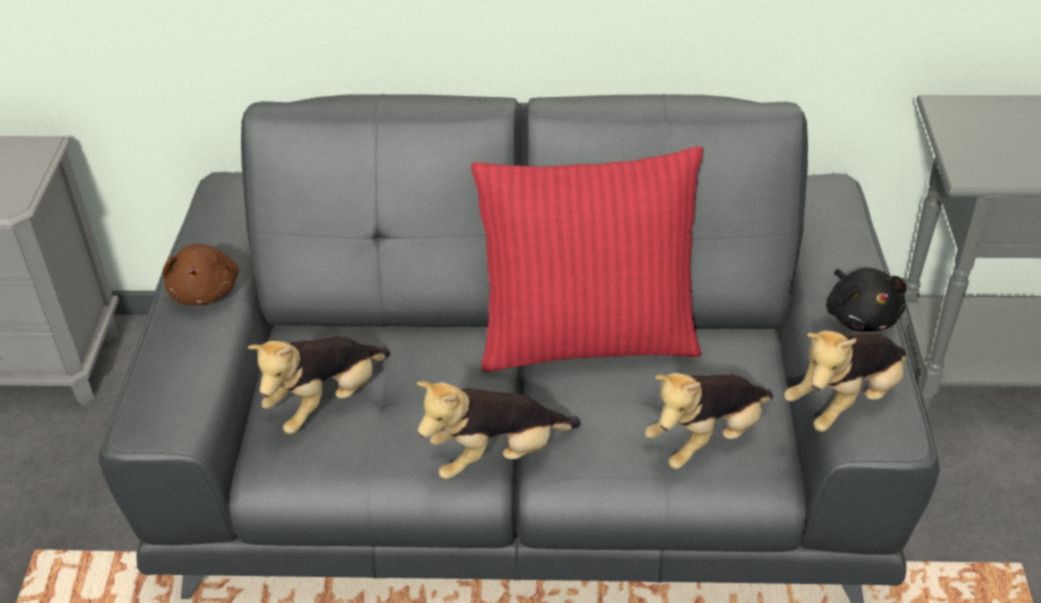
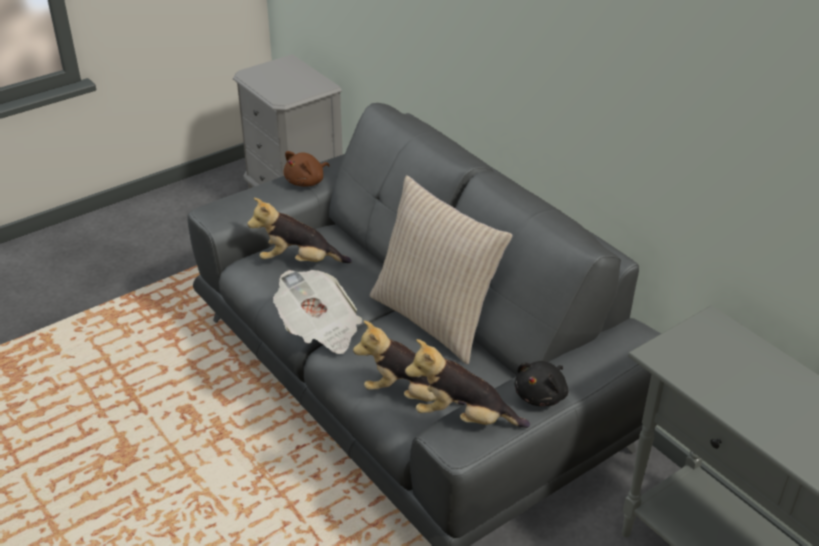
camera: 50 degrees right, 5 degrees down
(497, 456) = (319, 329): plush toy -> newspaper
(587, 338) = (434, 319): red pillow -> beige pillow

